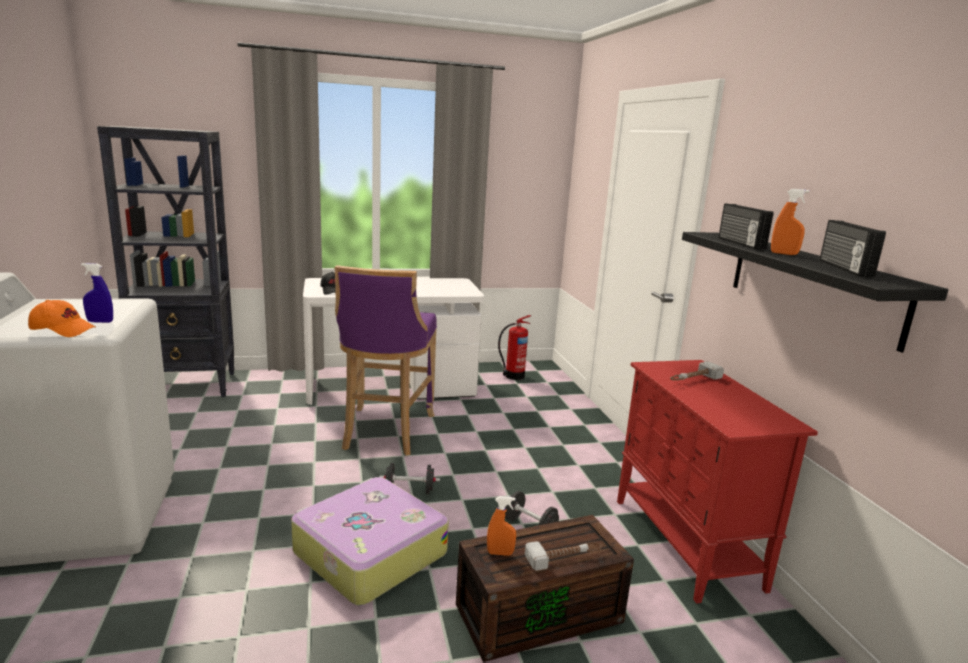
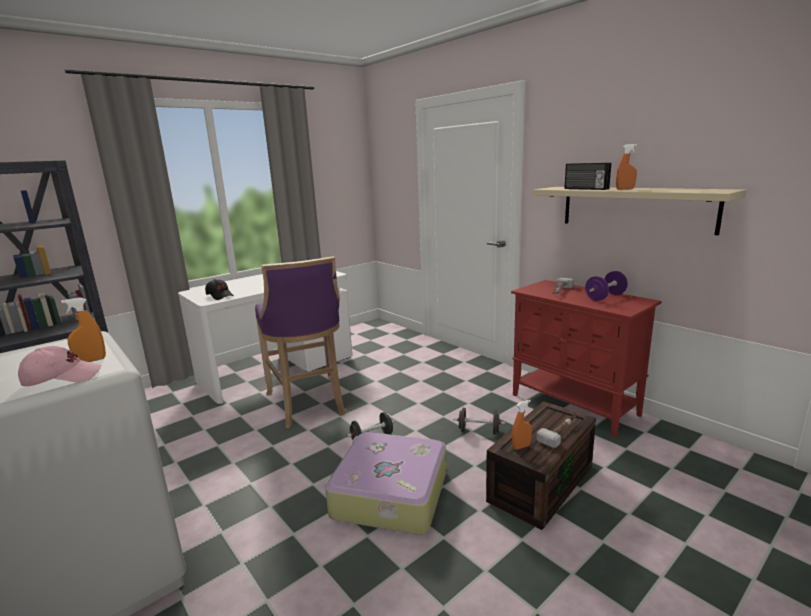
camera: 25 degrees left, 0 degrees up
(63, 330) = (63, 378): orange cap -> pink cap
(100, 322) = (91, 361): blue spray bottle -> orange spray bottle
(513, 376) = (362, 336): fire extinguisher -> none
(741, 403) = (605, 297): none -> purple dumbbell
(811, 284) = (635, 208): black shelf -> beige shelf
(843, 268) = (676, 189): radio -> none

